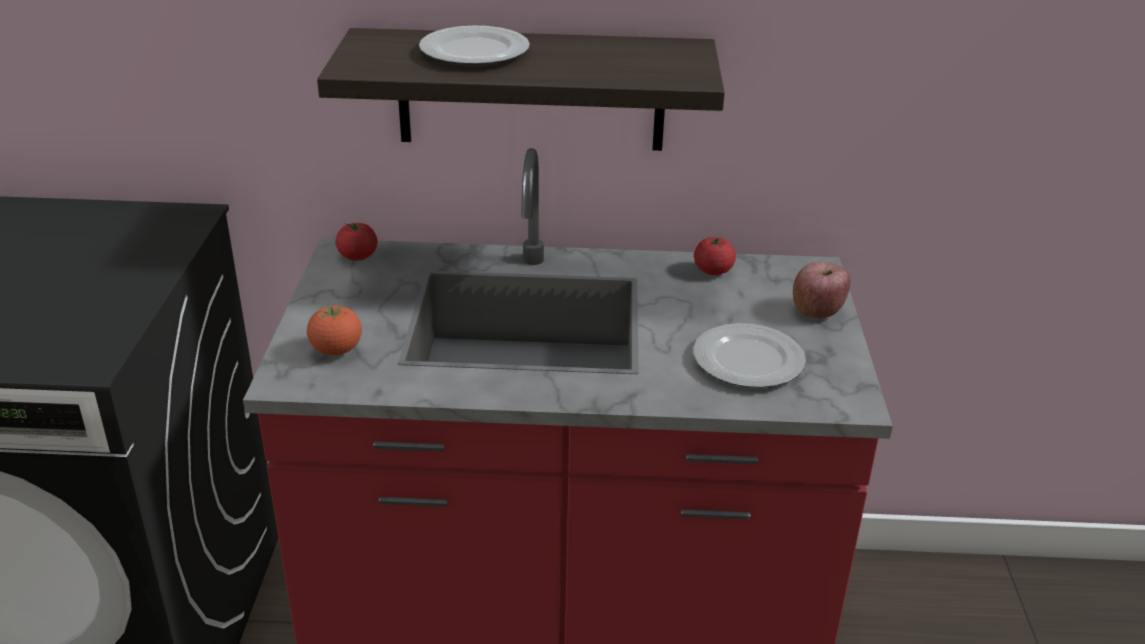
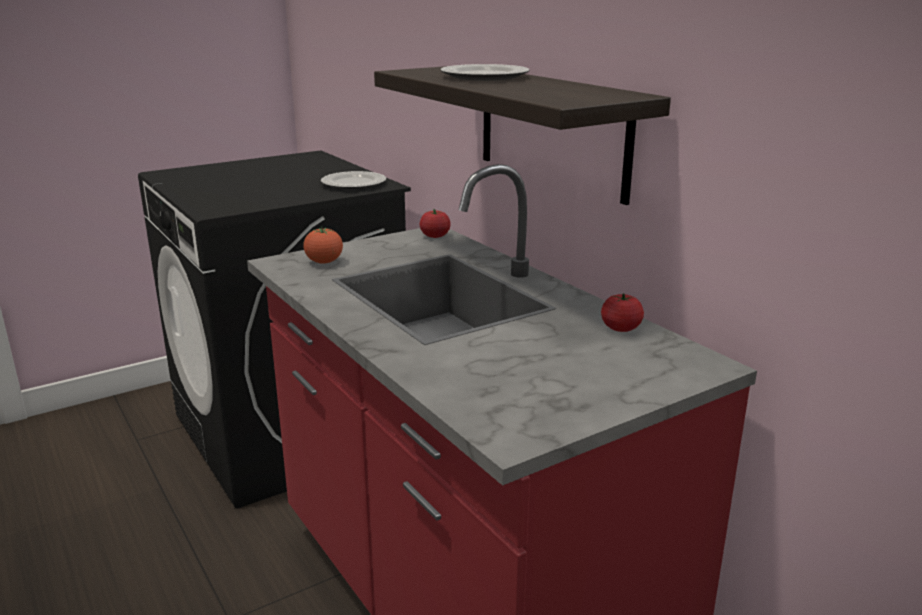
camera: 55 degrees right, 10 degrees down
(748, 360) = (507, 377): plate -> plate (354, 184)
(817, 311) = (639, 384): apple -> none

